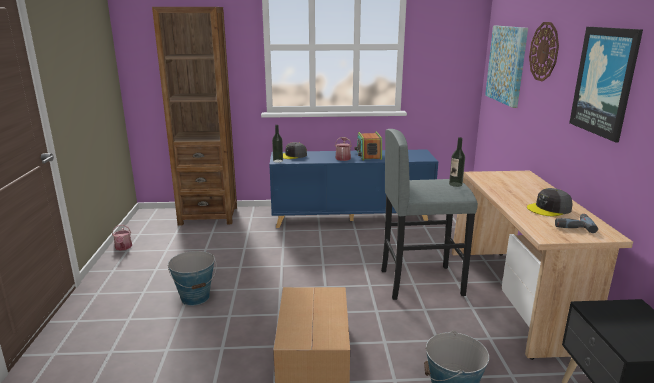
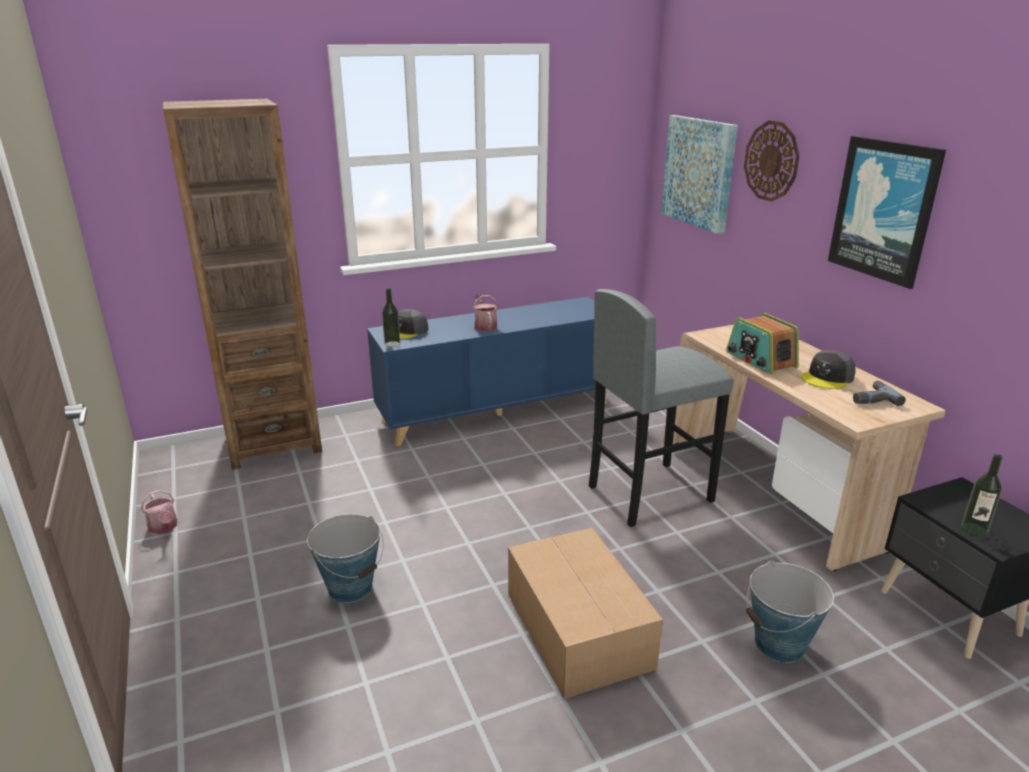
camera: 20 degrees left, 5 degrees up
(368, 155) = (517, 317): radio -> radio (760, 360)
(455, 184) = (694, 356): bottle -> bottle (974, 529)

